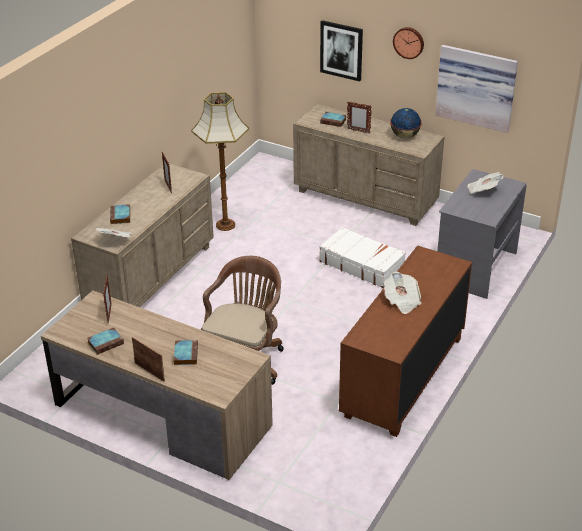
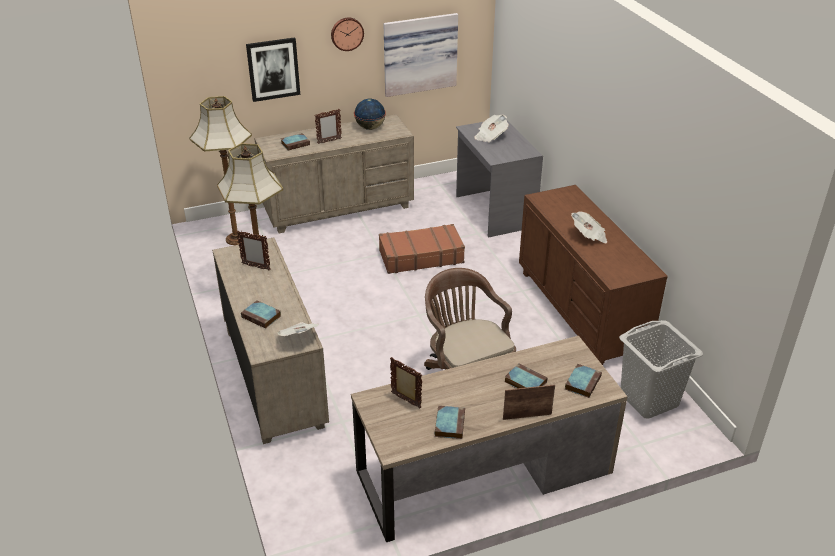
camera: 50 degrees left, 0 degrees up
(216, 381) = (582, 382): none -> book
(267, 179) = (235, 239): none -> floor lamp
(337, 464) = (649, 400): none -> grey laundry basket
(362, 264) = (420, 256): white suitcase -> brown suitcase

